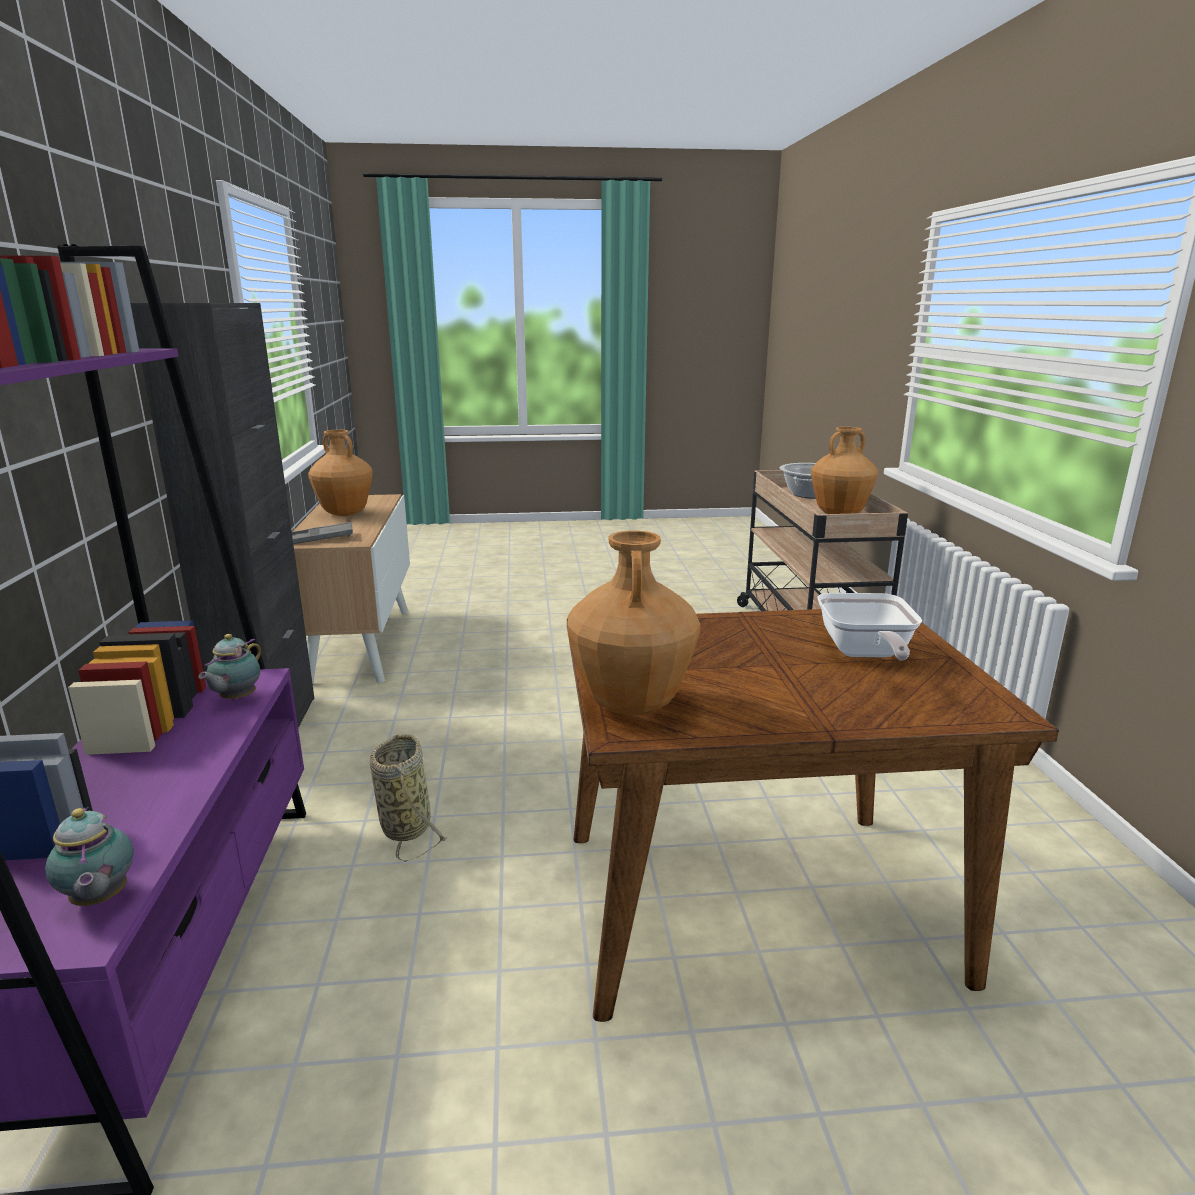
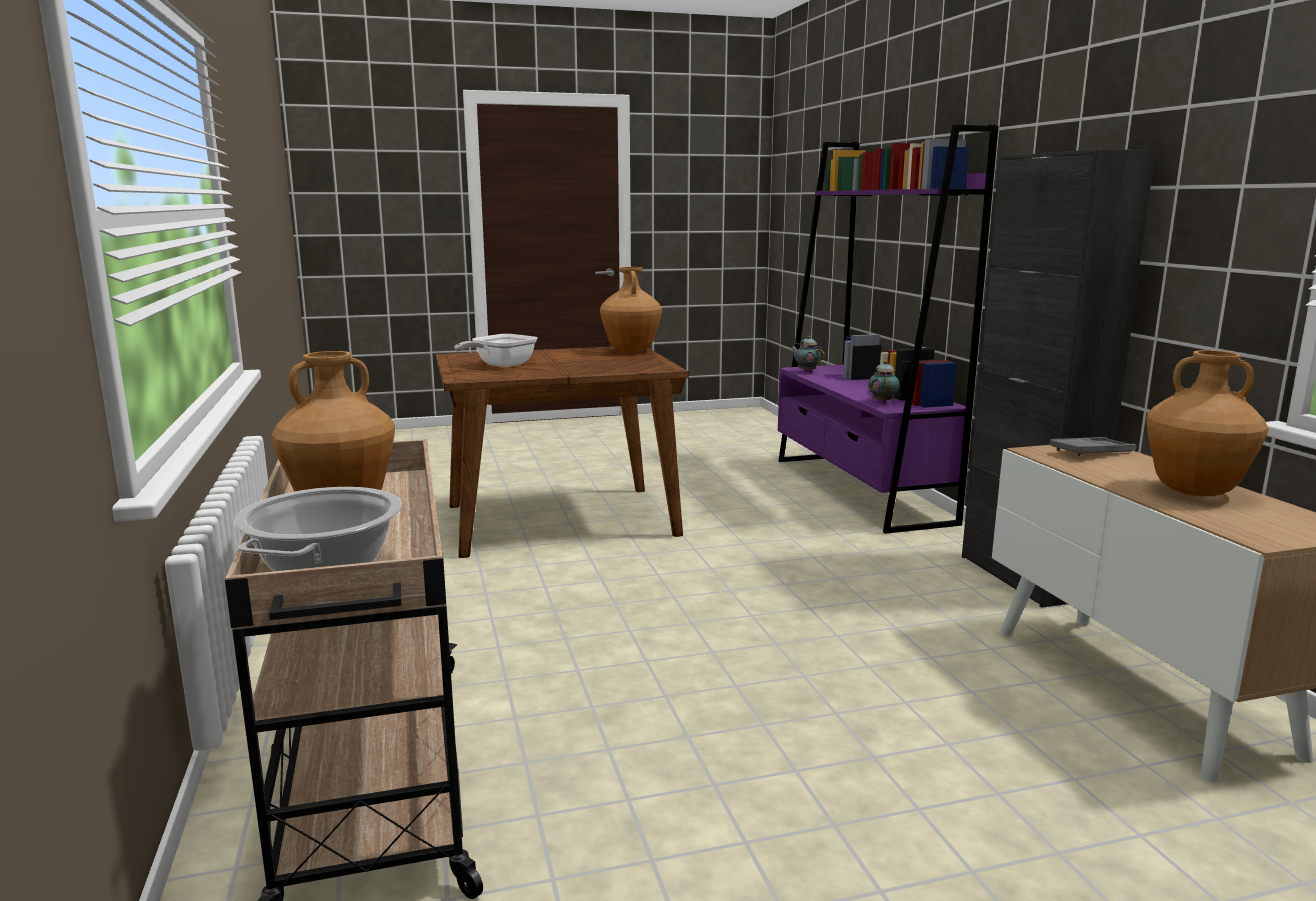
camera: 170 degrees right, 5 degrees down
(406, 825) = (806, 533): basket -> none
(864, 654) = (500, 365): frying pan -> frying pan turned 135 degrees counterclockwise

